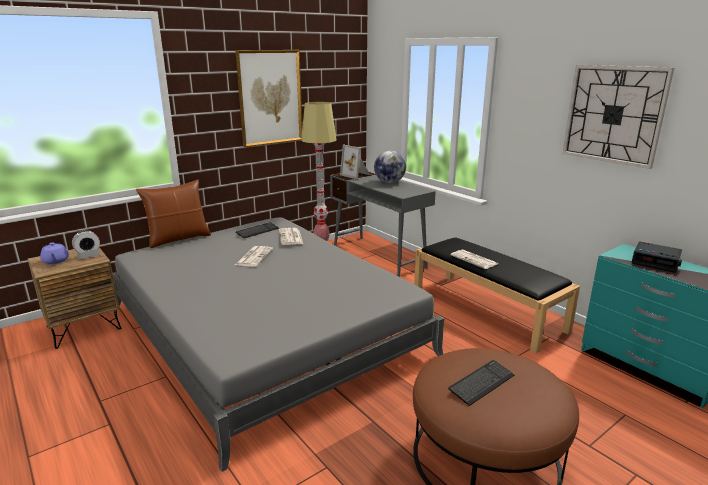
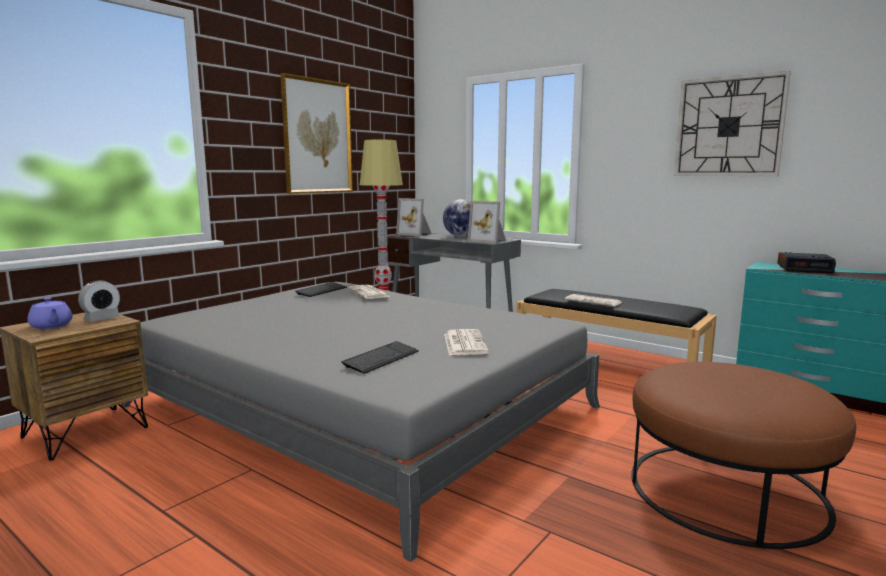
camera: 15 degrees left, 10 degrees down
(178, 239) = (216, 304): brown pillow -> none
(254, 257) = (338, 310): newspaper -> newspaper (464, 343)
(405, 191) = (489, 241): none -> picture frame
(481, 383) = (725, 384): keyboard -> keyboard (381, 359)

